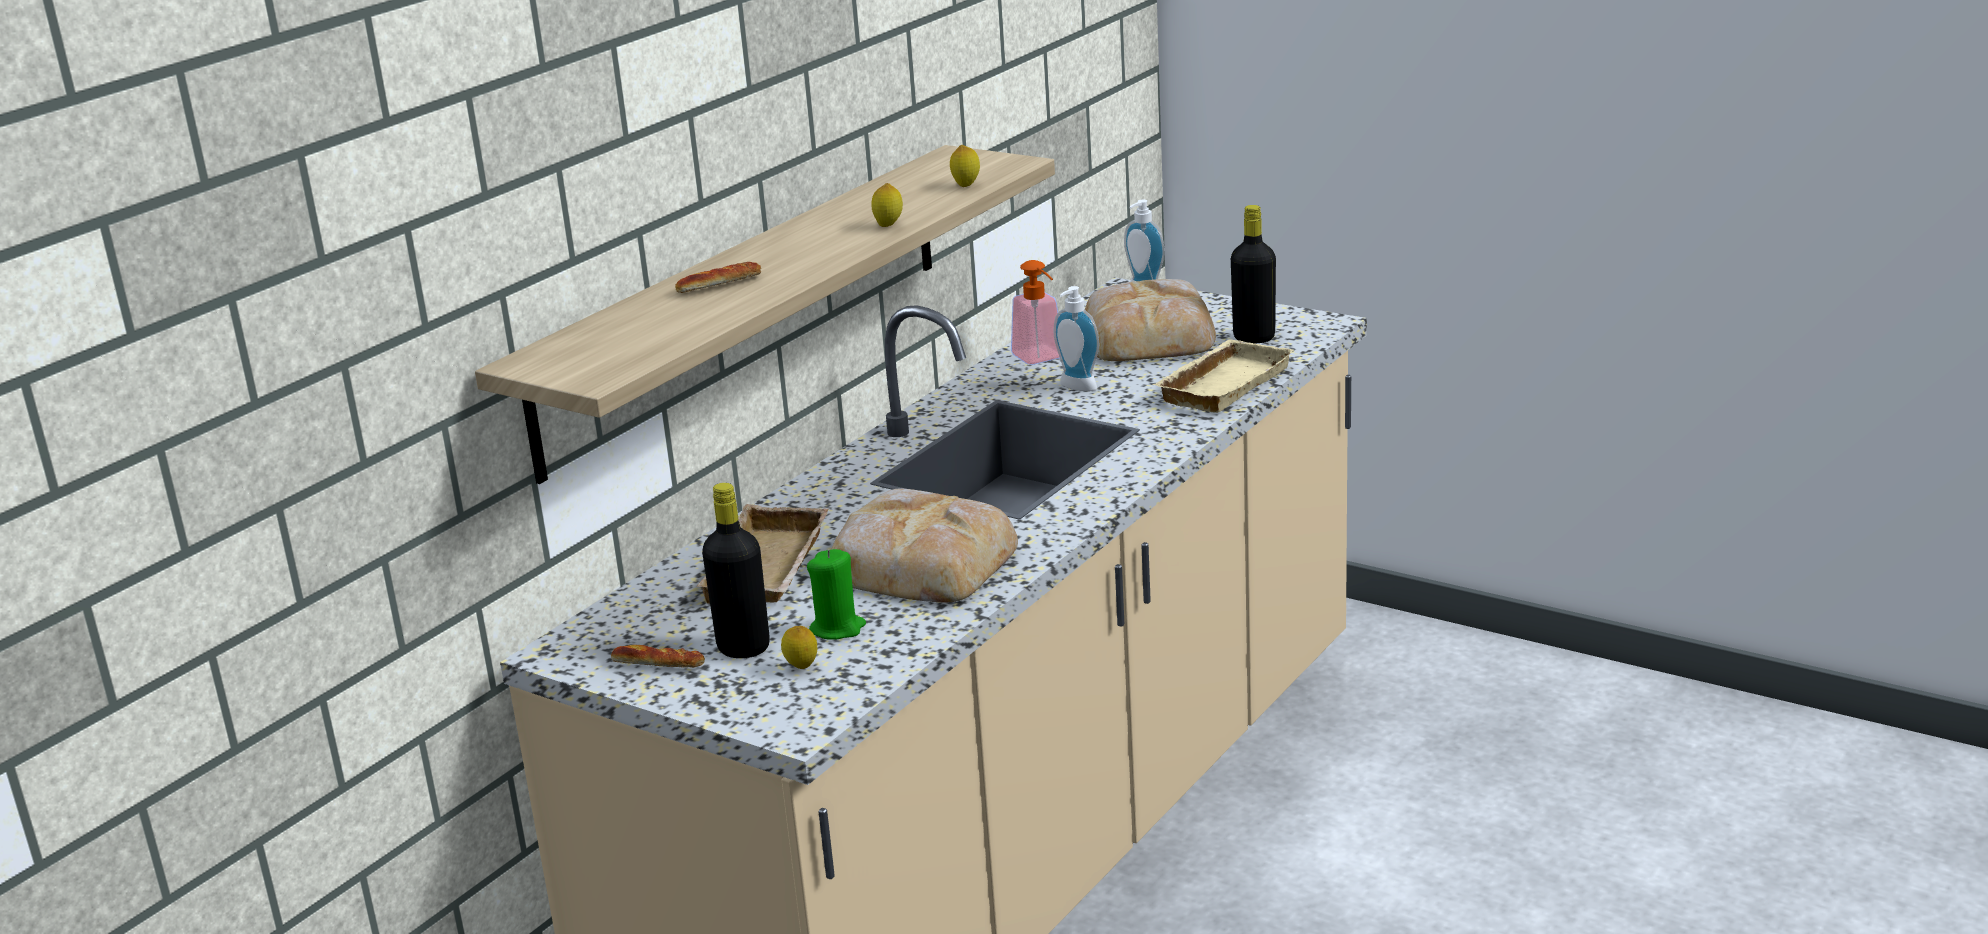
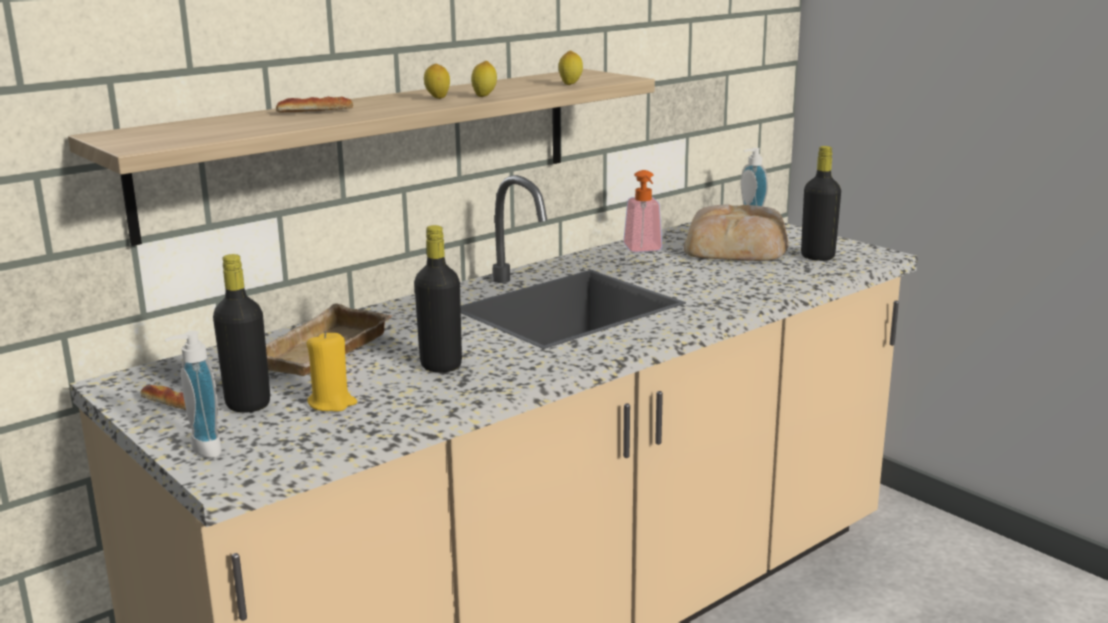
camera: 15 degrees right, 5 degrees down
(801, 668) = (275, 428): lemon -> lemon (437, 99)
(837, 628) = (332, 403): green candle -> yellow candle
(921, 561) = (441, 366): bread -> black bottle
(1075, 388) = (655, 270): soap dispenser -> soap dispenser (200, 450)
(1222, 384) = (772, 282): beige tray -> none

